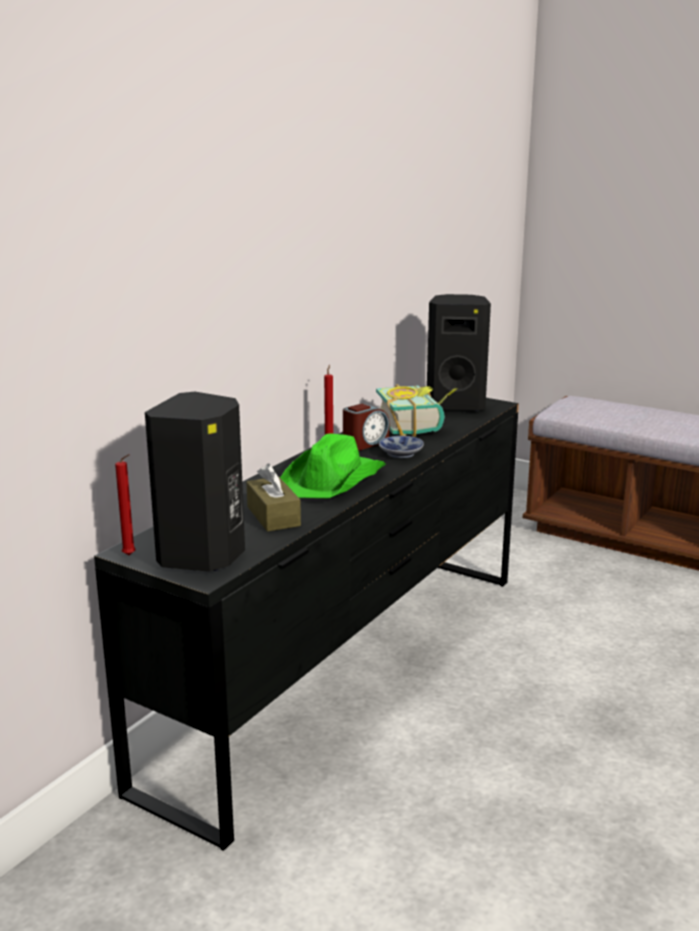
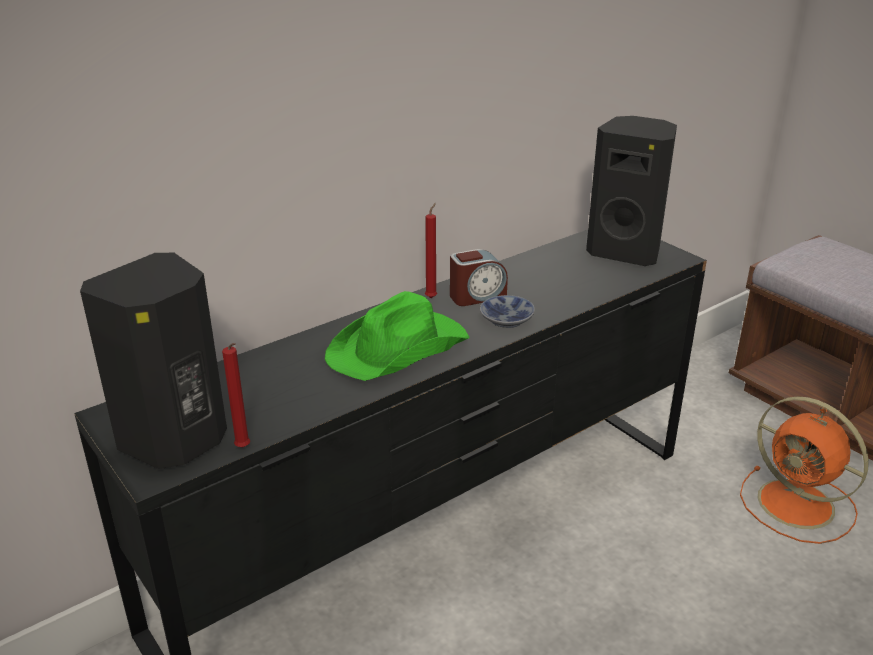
camera: 20 degrees right, 10 degrees up
(130, 556) = (106, 422): red candle -> red candle (244, 448)
(273, 516) = (294, 393): brown tissue box -> none
(416, 426) = (555, 278): book -> none
(617, 596) = (799, 505): none -> orange fan

